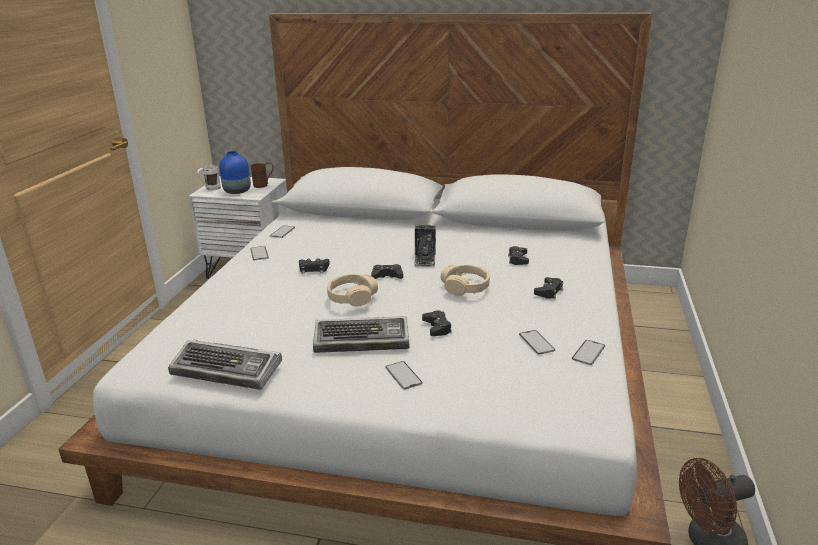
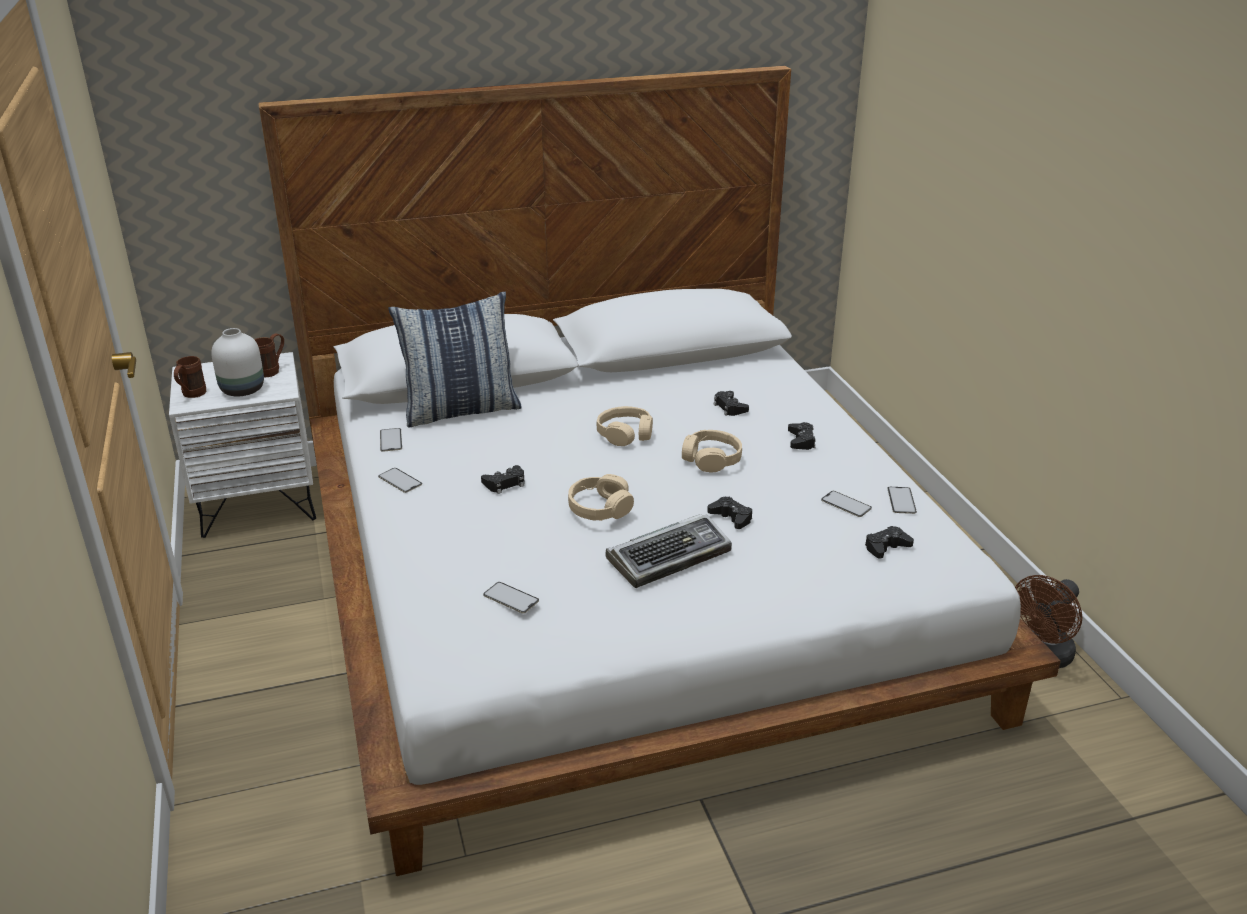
camera: 30 degrees left, 5 degrees up
(210, 189) = (191, 395): white mug -> brown mug
(228, 370) = (564, 640): keyboard -> none
(236, 191) = (241, 390): blue vase -> white vase
(341, 225) = (461, 410): none -> pillow
(387, 276) = (608, 469): black game controller -> black game controller (886, 547)
(403, 375) = (755, 582): phone -> phone (511, 598)
(425, 259) = (625, 434): camera -> beige headphones

